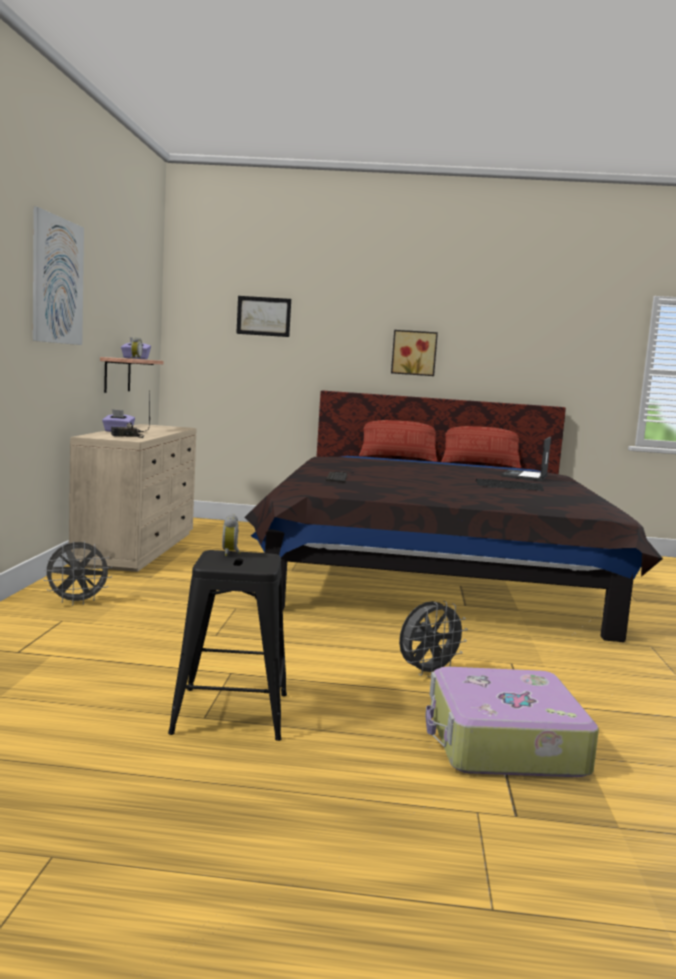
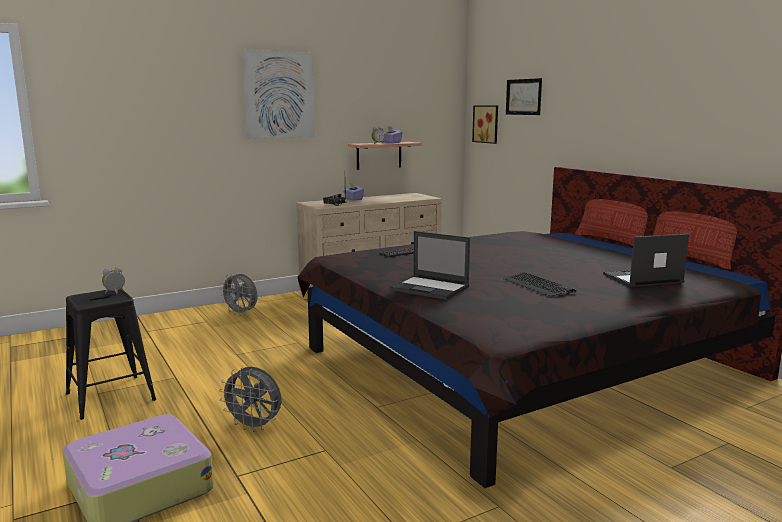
camera: 55 degrees right, 5 degrees up
(414, 353) = (638, 126): picture -> picture (487, 124)
(475, 497) = (430, 288): none -> laptop

